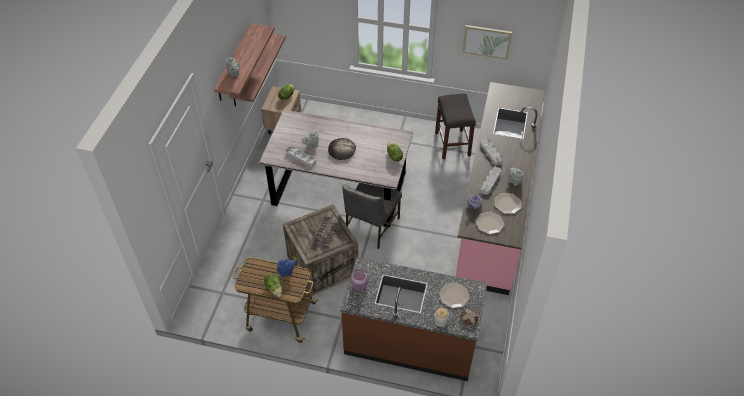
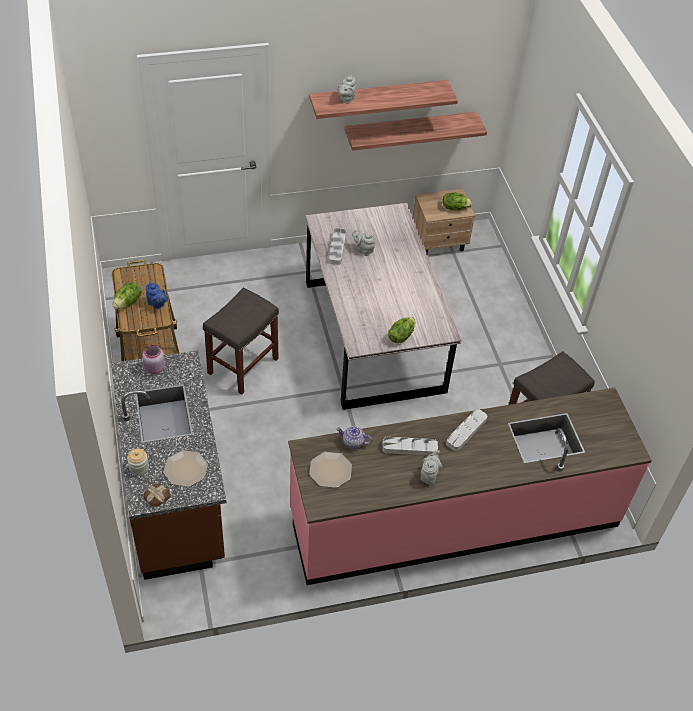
camera: 60 degrees right, 0 degrees up
(324, 266) = (243, 367): crate -> grey stool
(342, 150) = (376, 281): bread -> none
(371, 227) = (331, 390): grey chair -> none
(486, 41) = (638, 326): picture -> none
(507, 204) = (379, 481): plate -> none

